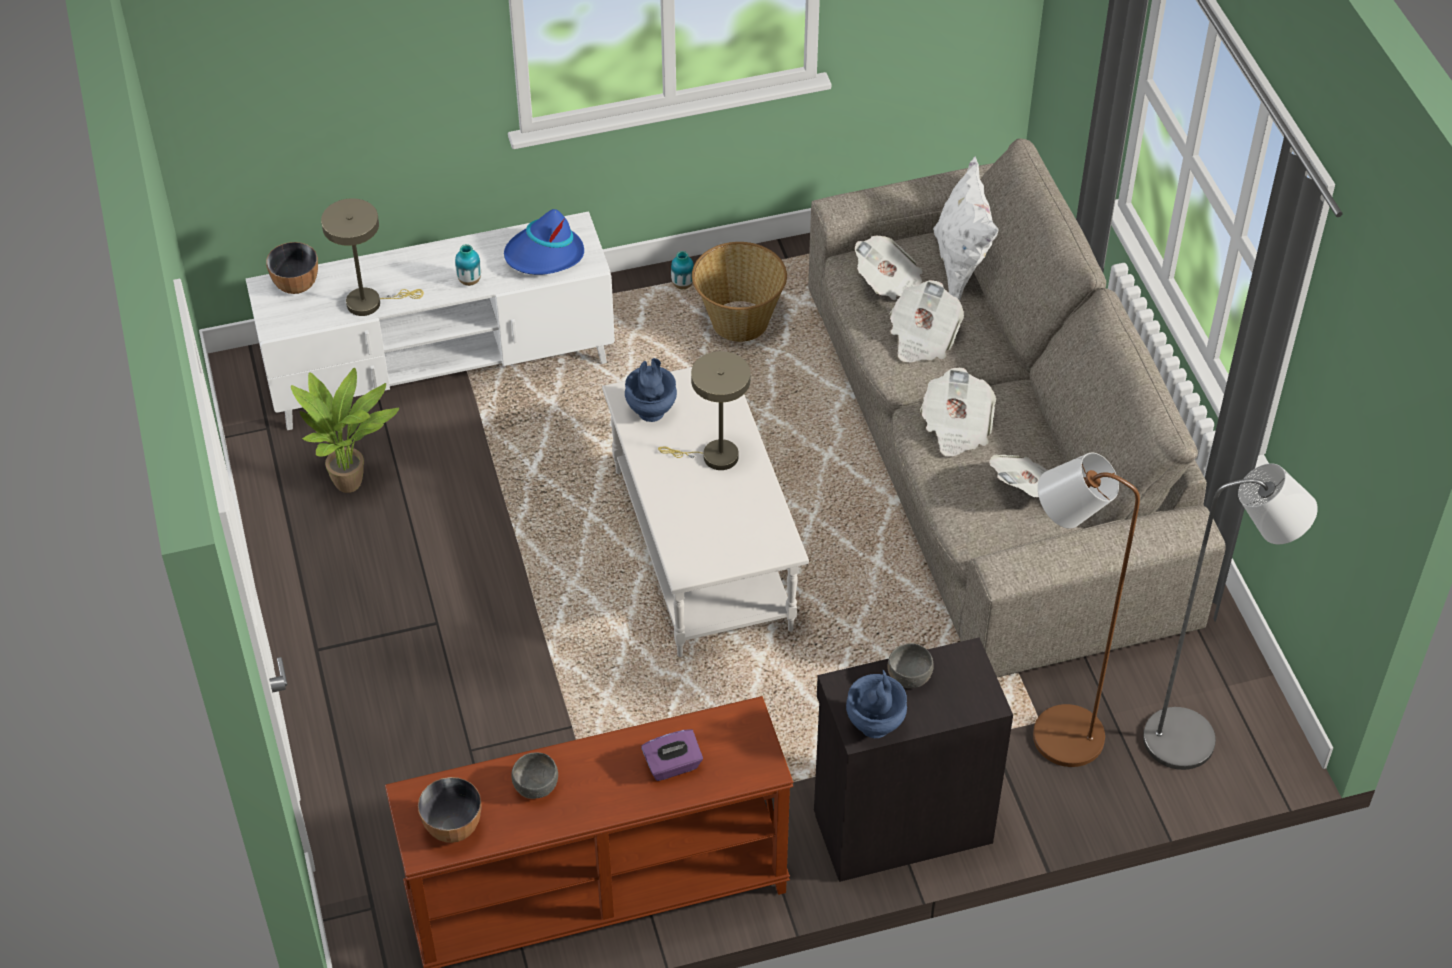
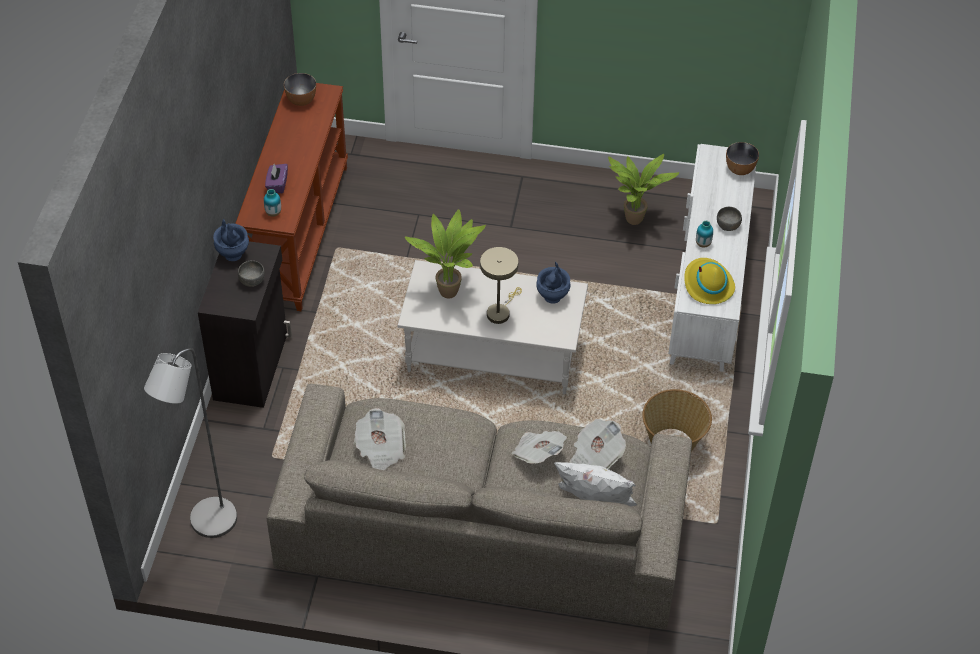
camera: 115 degrees right, 0 degrees up
(370, 302) = (707, 196): beige table lamp -> none
(536, 785) = (303, 134): grey bowl -> grey bowl (728, 225)
(544, 255) = (707, 284): blue hat -> yellow hat
(682, 285) = (722, 429): vase -> vase (273, 213)
(708, 526) = (449, 290): none -> potted plant
(956, 427) = (451, 435): newspaper -> none
(1054, 733) = (259, 460): brown floor lamp -> none

